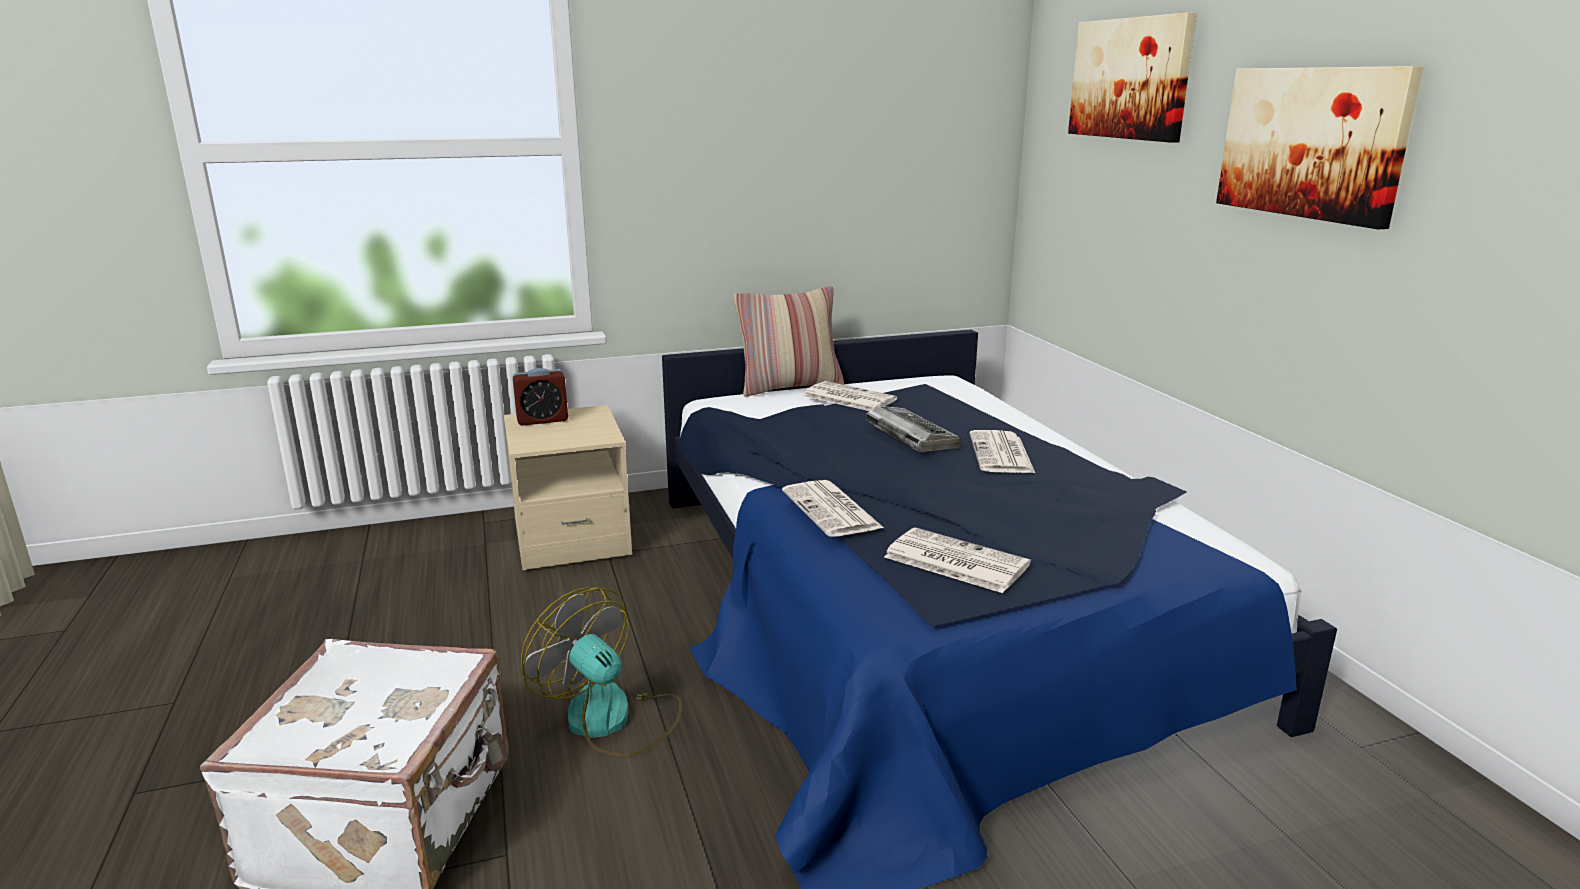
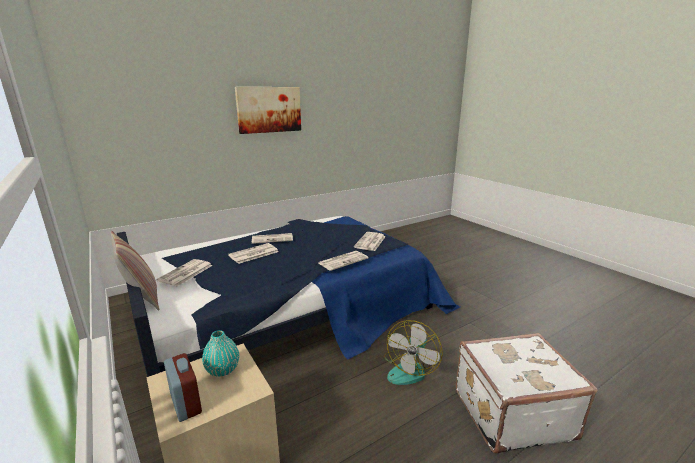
camera: 105 degrees left, 0 degrees up
(580, 432) = (222, 370): none -> turquoise vase
(910, 436) = (253, 254): keyboard -> newspaper
(1130, 78) = (165, 90): picture -> none

